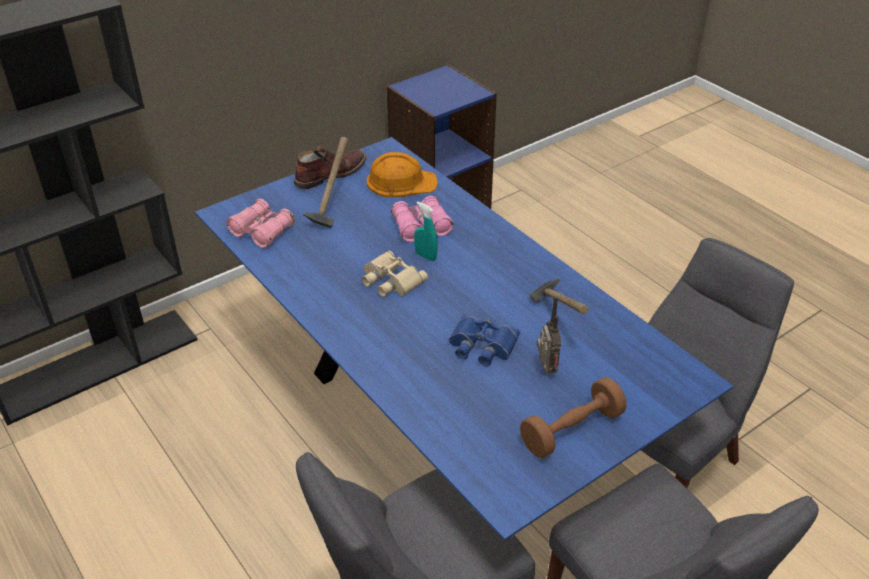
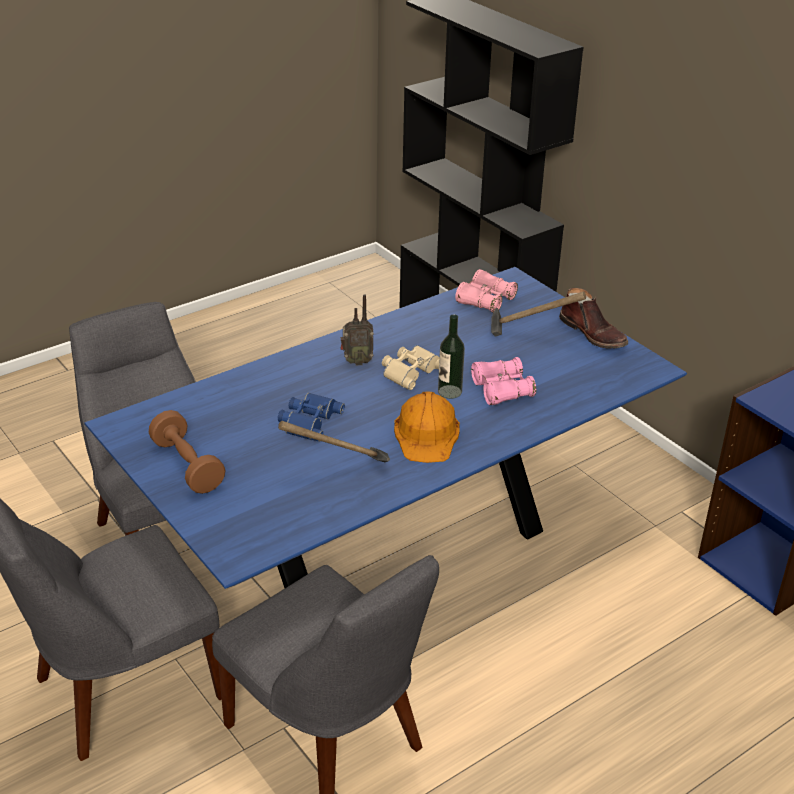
camera: 90 degrees right, 5 degrees down
(401, 182) = (588, 378): orange hard hat -> orange hard hat (427, 434)
(425, 256) = (449, 392): turquoise spray bottle -> bottle
(545, 369) = (269, 457): radio -> radio (356, 361)

